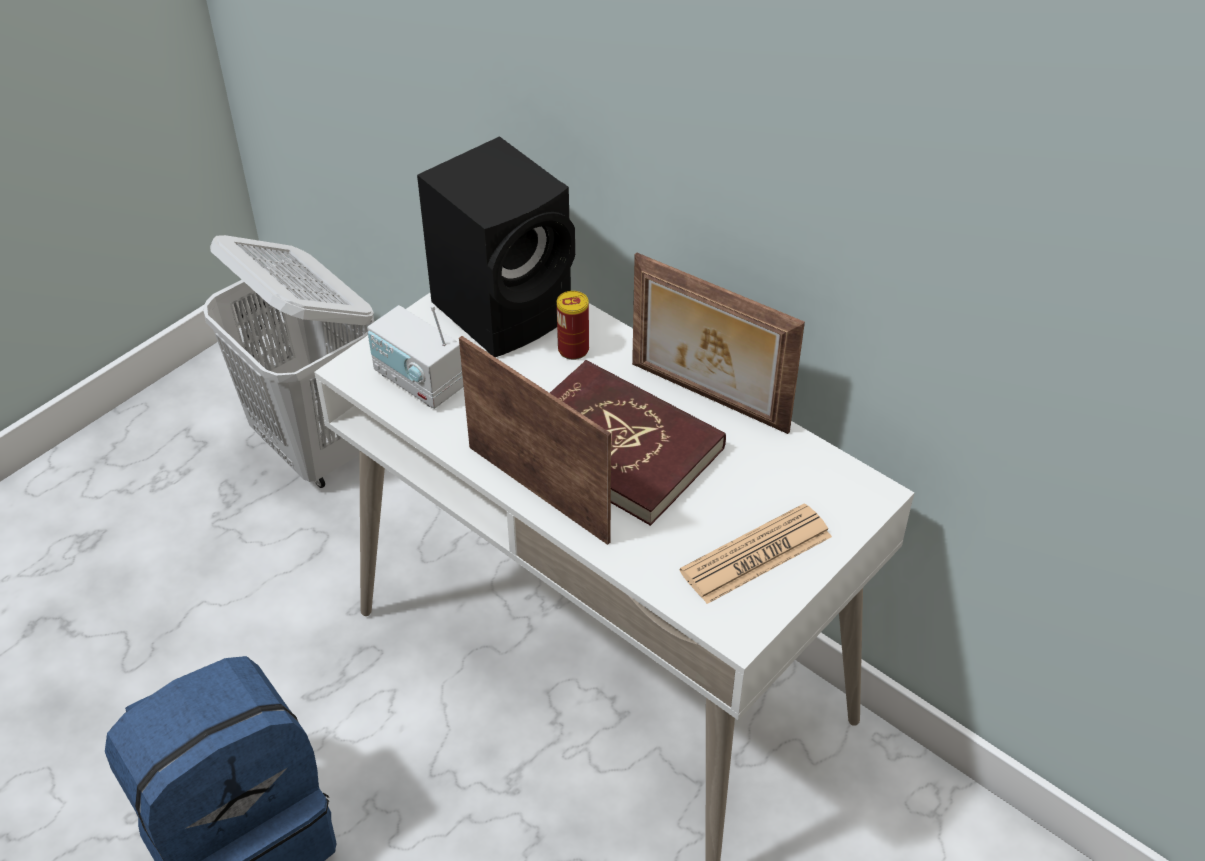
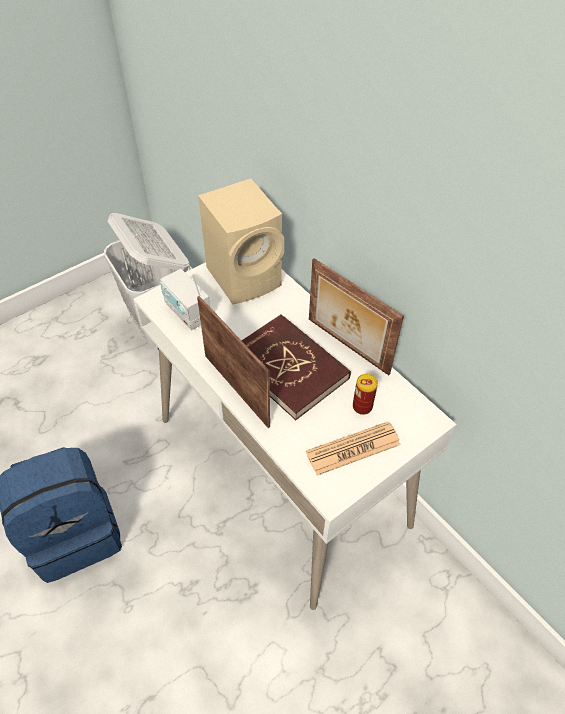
camera: 10 degrees right, 5 degrees up
(506, 309) = (246, 276): black speaker -> beige speaker
(573, 349) = (277, 306): can -> can (362, 406)

